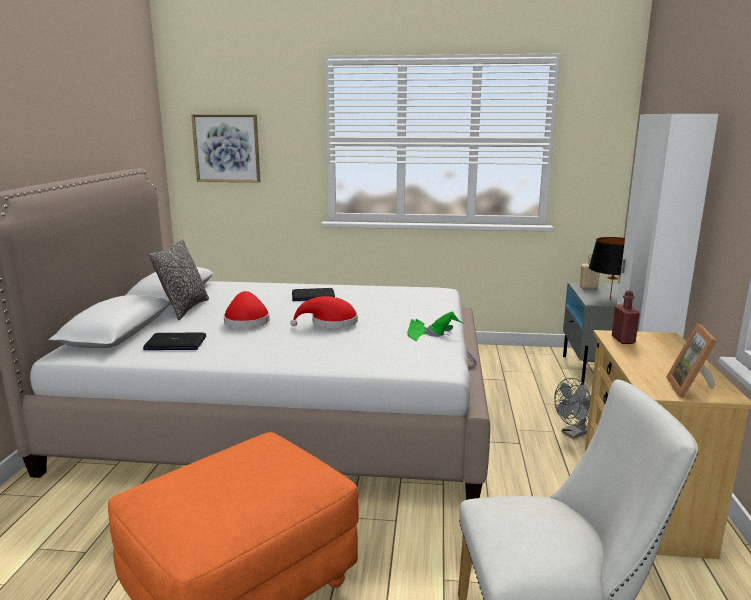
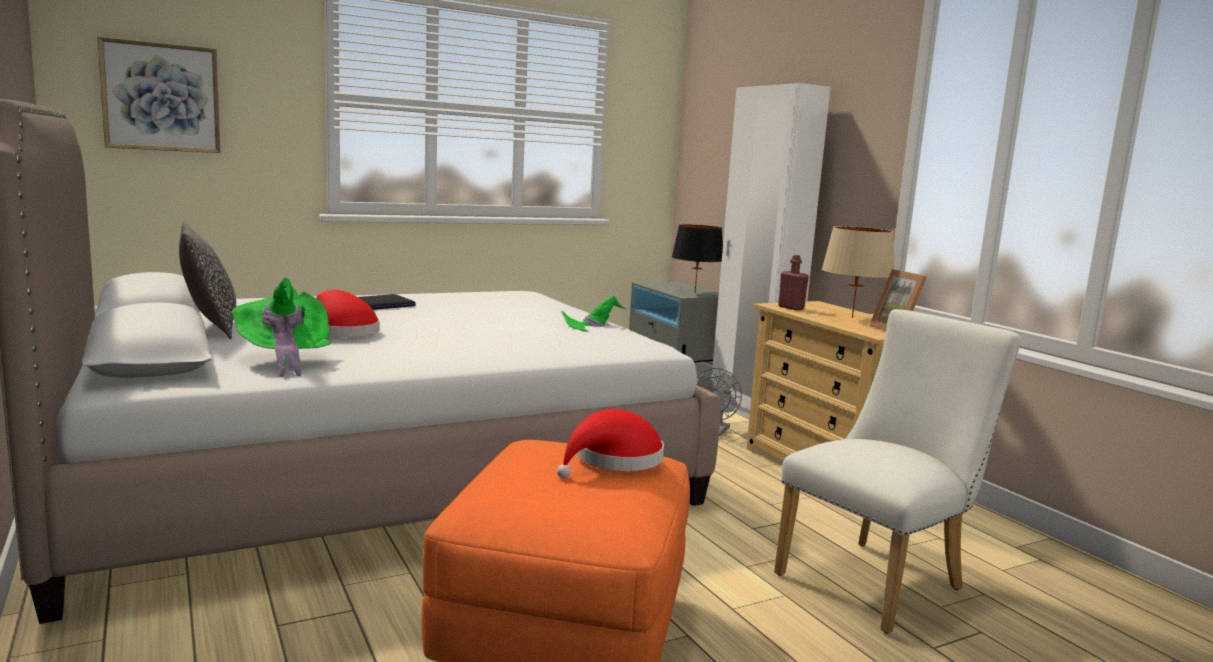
camera: 35 degrees left, 5 degrees down
(175, 343) = (284, 360): laptop -> green hat
(330, 323) = (462, 324): red hat -> red hat (614, 461)
(588, 287) = (659, 285): beige bottle -> none
(670, 362) = (852, 317): none -> beige table lamp

